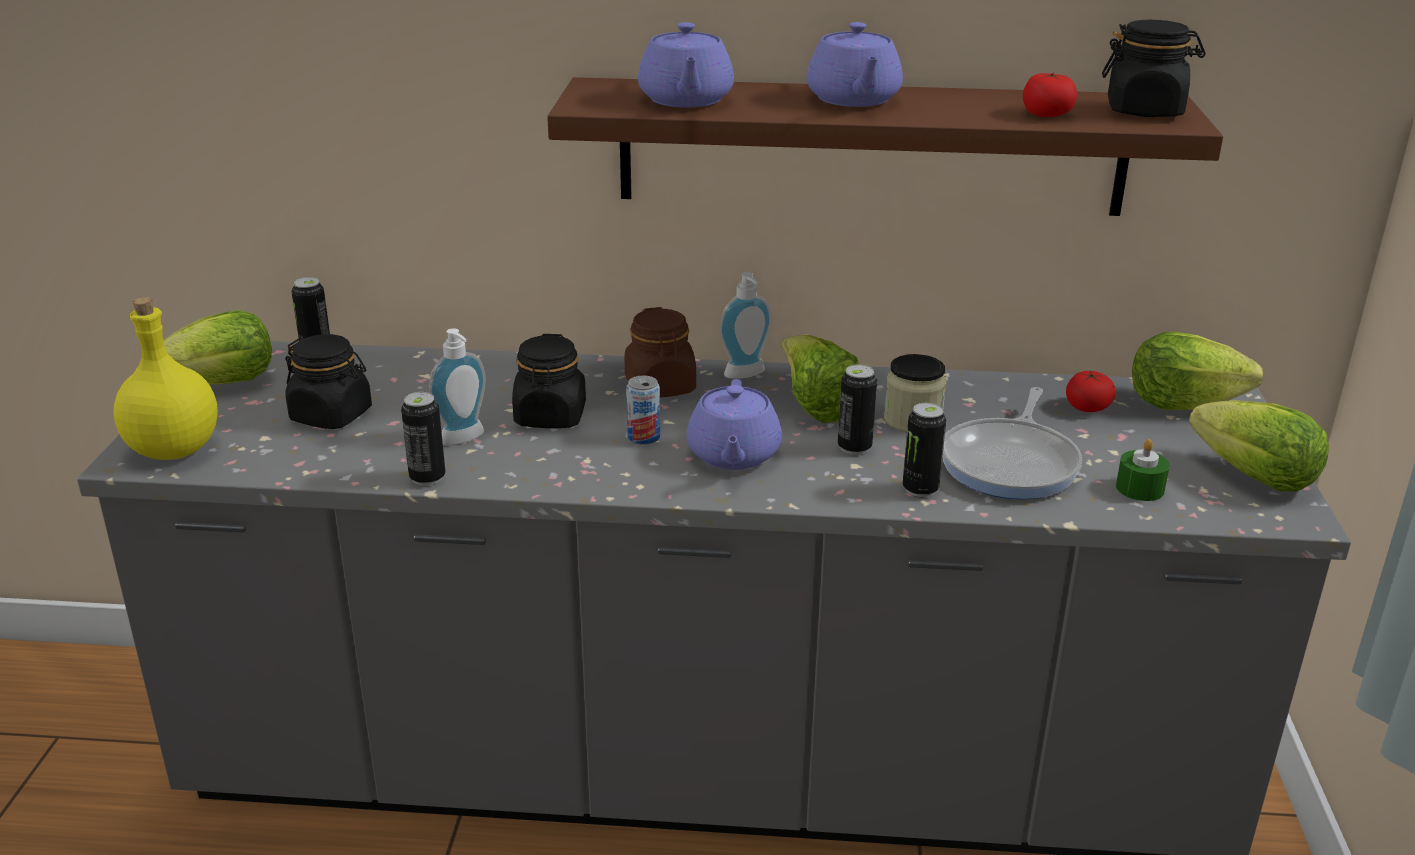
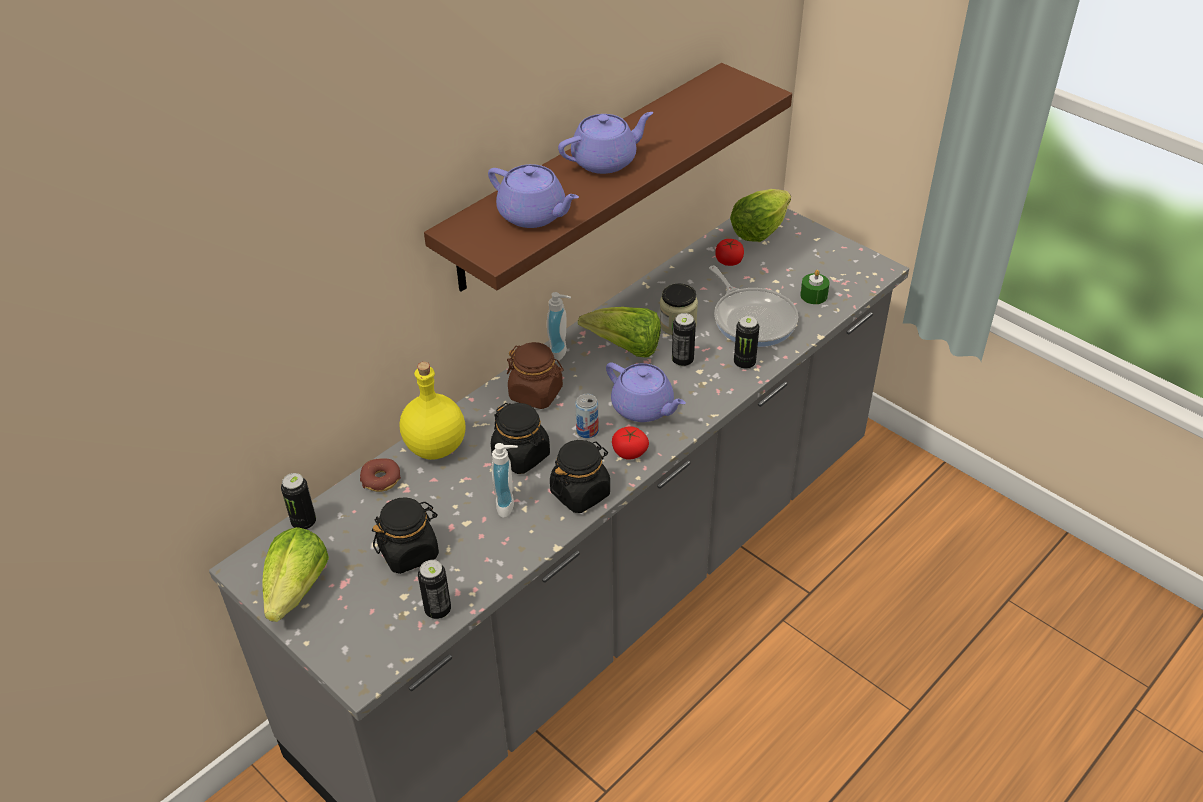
camera: 50 degrees left, 15 degrees up
(173, 451) = (372, 649): yellow bottle -> yellow bottle (436, 448)
(420, 362) = (381, 479): none -> donut
(427, 478) = (538, 541): can -> can (438, 610)
(853, 100) = (605, 161): purple teapot -> purple teapot turned 60 degrees counterclockwise
(1047, 114) = (704, 119): tomato -> tomato (629, 452)
(1145, 111) = (733, 90): black jar -> black jar (580, 493)
(1254, 477) = (839, 257): lettuce -> none

